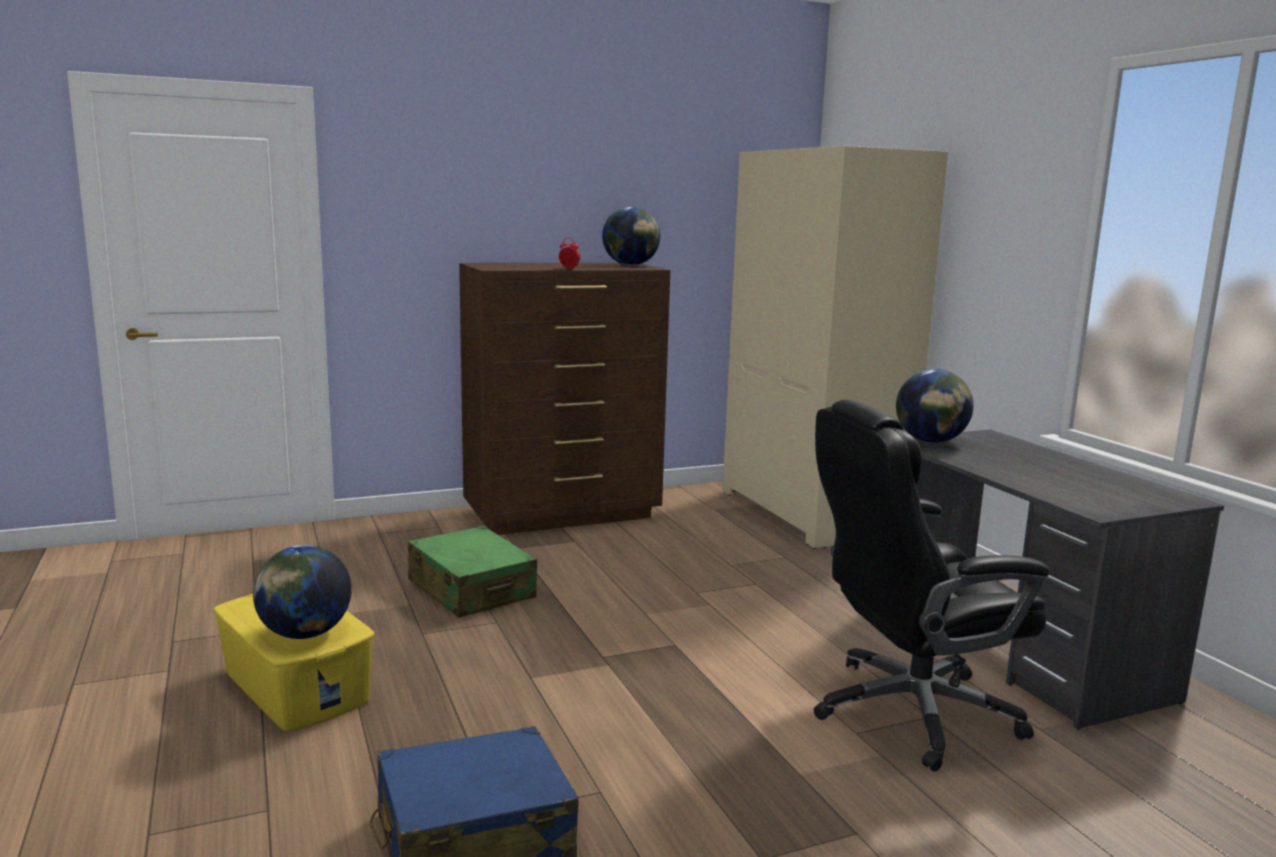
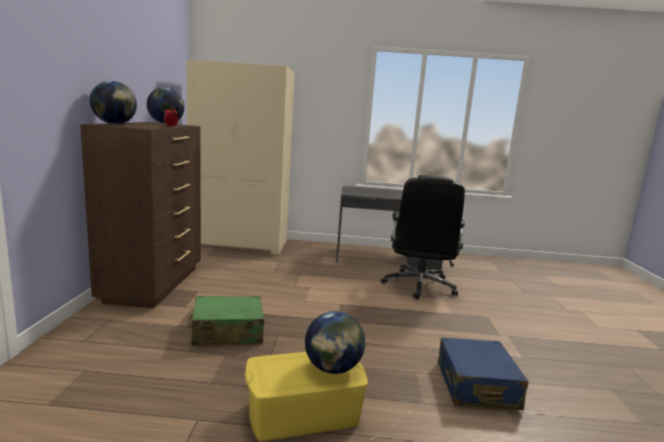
camera: 65 degrees left, 0 degrees up
(930, 441) = (351, 192): globe -> globe (115, 124)

